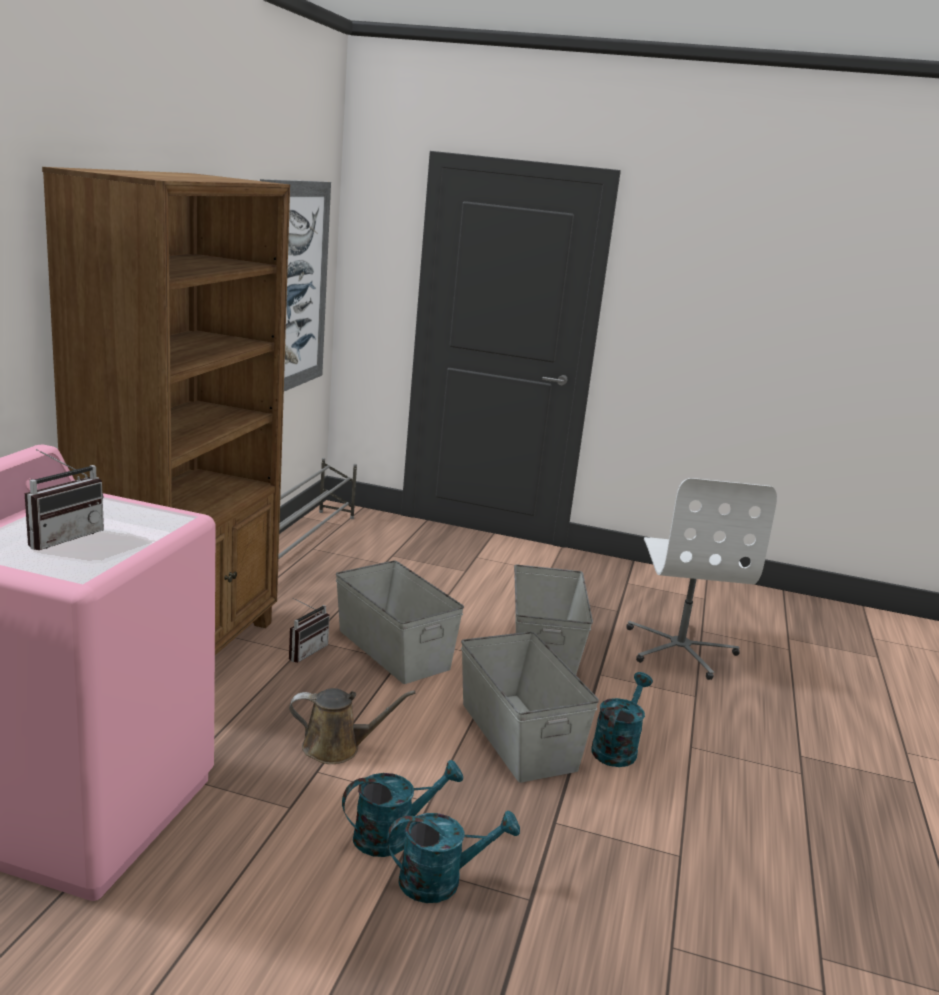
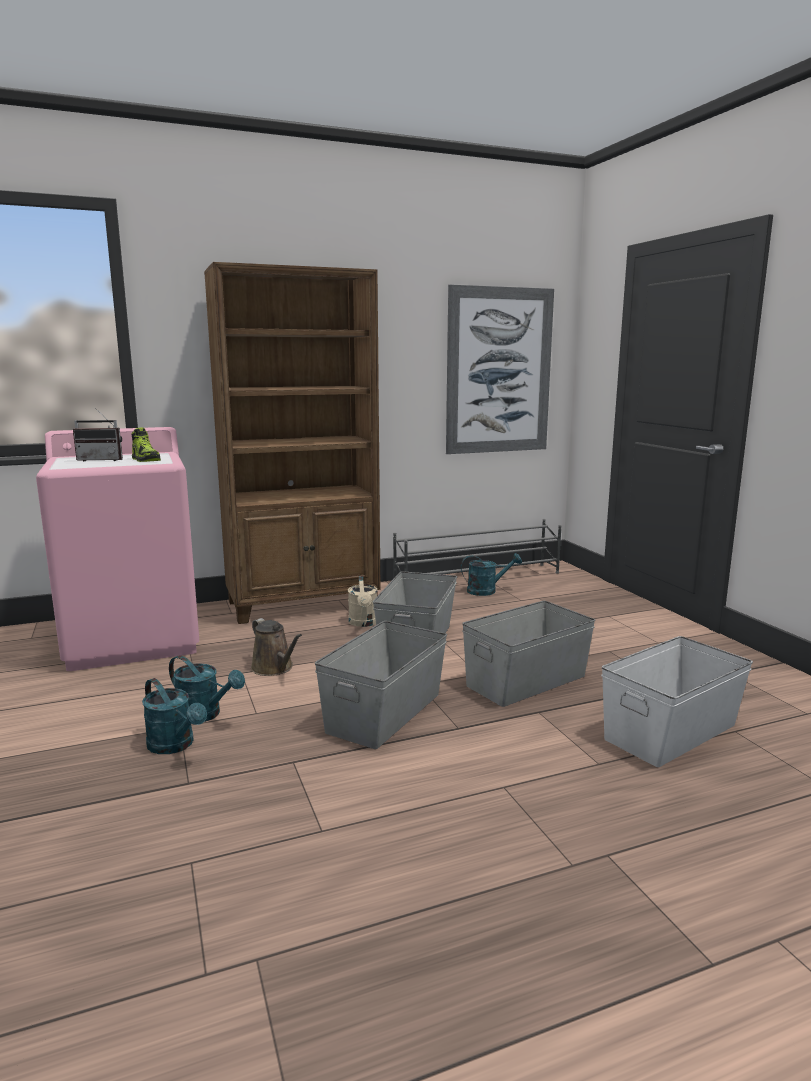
camera: 55 degrees right, 5 degrees down
(129, 519) = (146, 460): none -> shoe
(304, 651) = (364, 623): radio -> beige watering can
(617, 747) = (438, 754): turquoise watering can -> turquoise watering can (487, 591)
(680, 649) = (669, 731): white office chair -> white storage box

